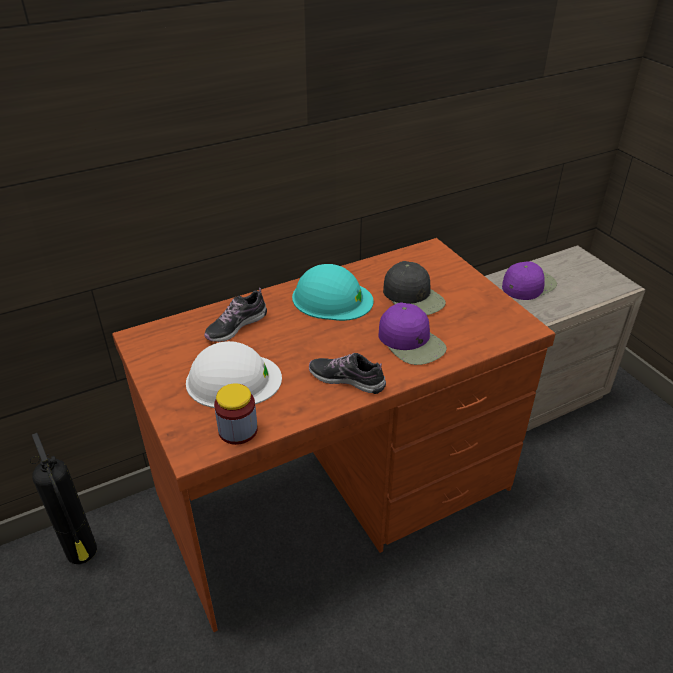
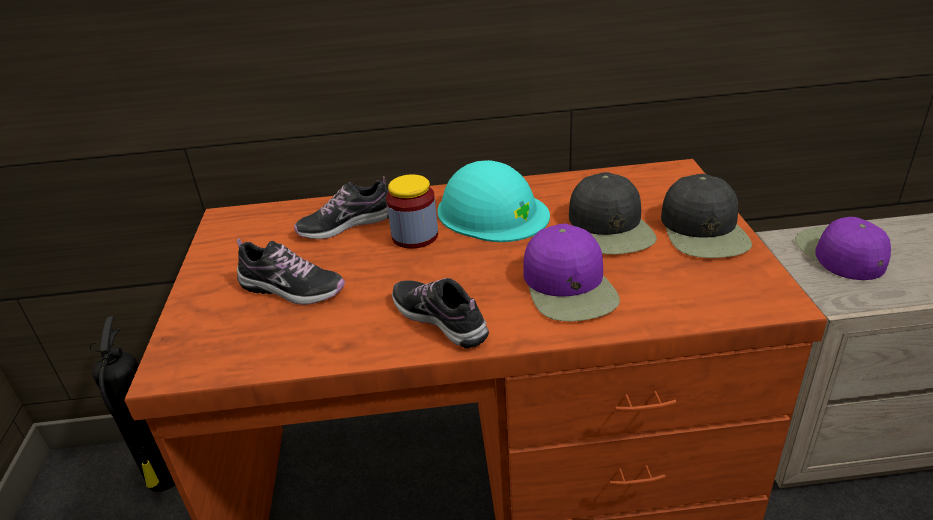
camera: 25 degrees right, 5 degrees down
(233, 380) = (291, 289): white hard hat -> shoe
(238, 430) = (246, 354): jar -> jar (415, 236)
(468, 289) = (704, 231): none -> black cap
(528, 285) = (839, 253): purple cap -> purple cap turned 90 degrees counterclockwise

